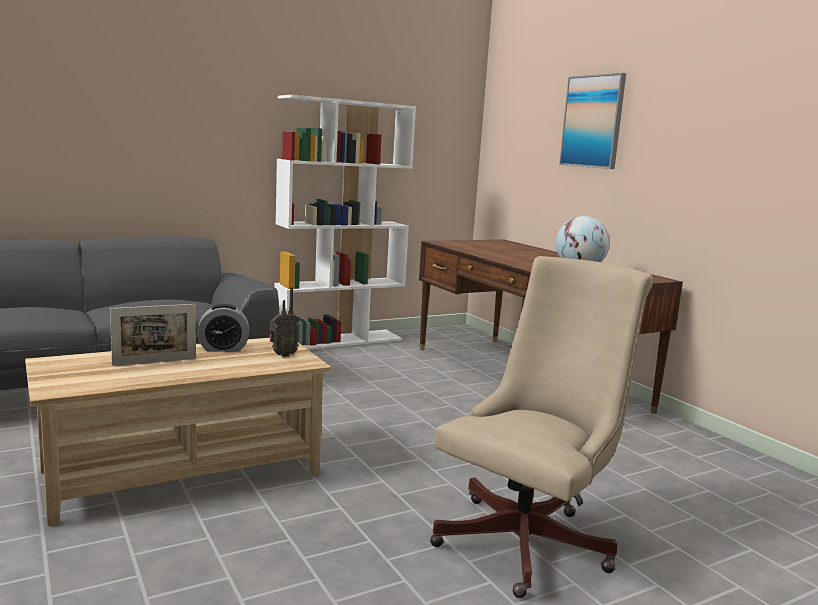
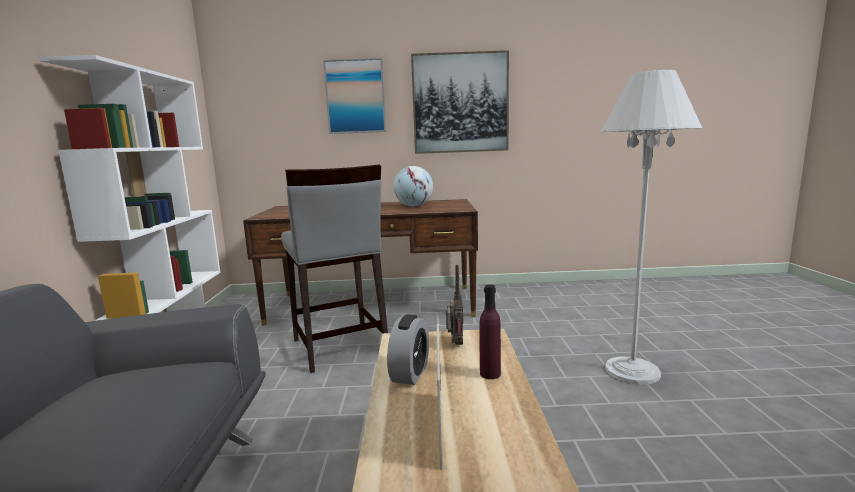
camera: 60 degrees left, 0 degrees up
(235, 367) = (490, 374): none -> purple bottle
(412, 384) = (339, 347): none -> grey stool
(530, 540) = (632, 371): beige office chair -> white floor lamp
(705, 137) = (460, 103): none -> picture

